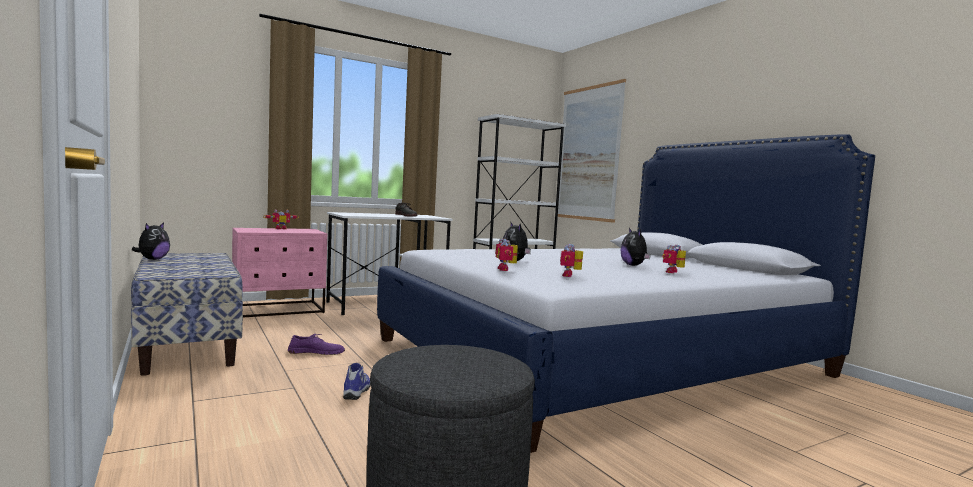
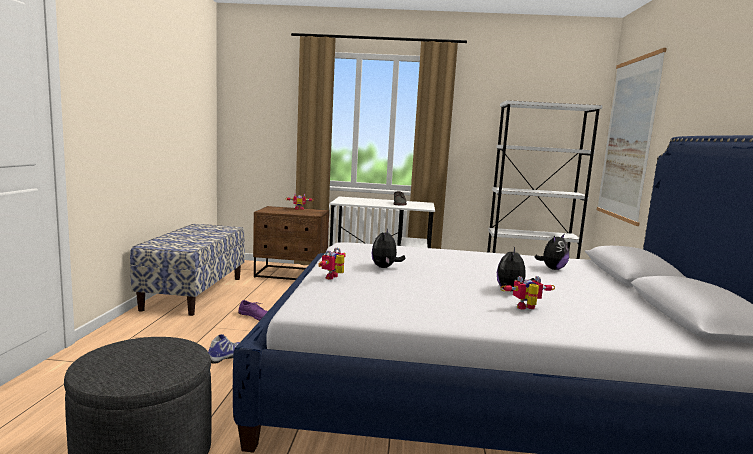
camera: 35 degrees right, 5 degrees up
(153, 259) = (183, 229): plush toy -> plush toy (552, 269)
(278, 310) = (291, 274): pink nightstand -> brown nightstand
(570, 275) = (376, 294): toy robot -> none

